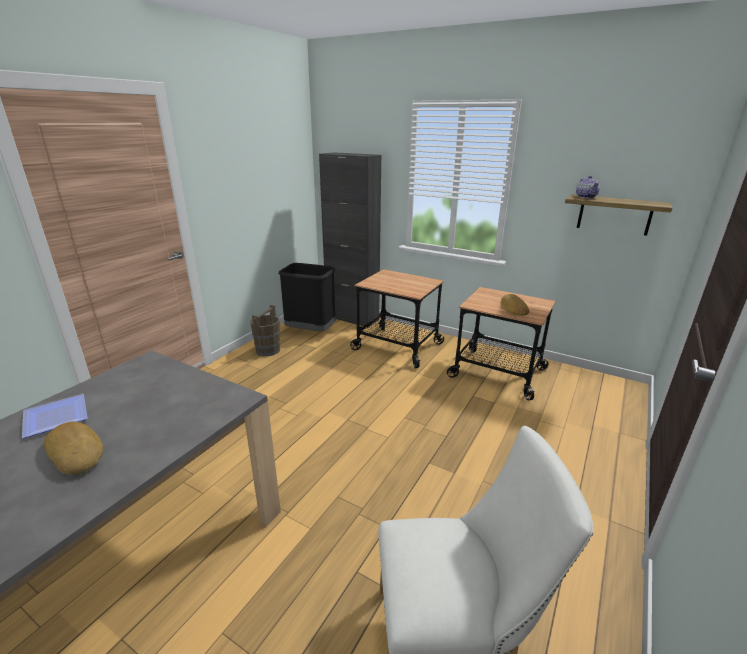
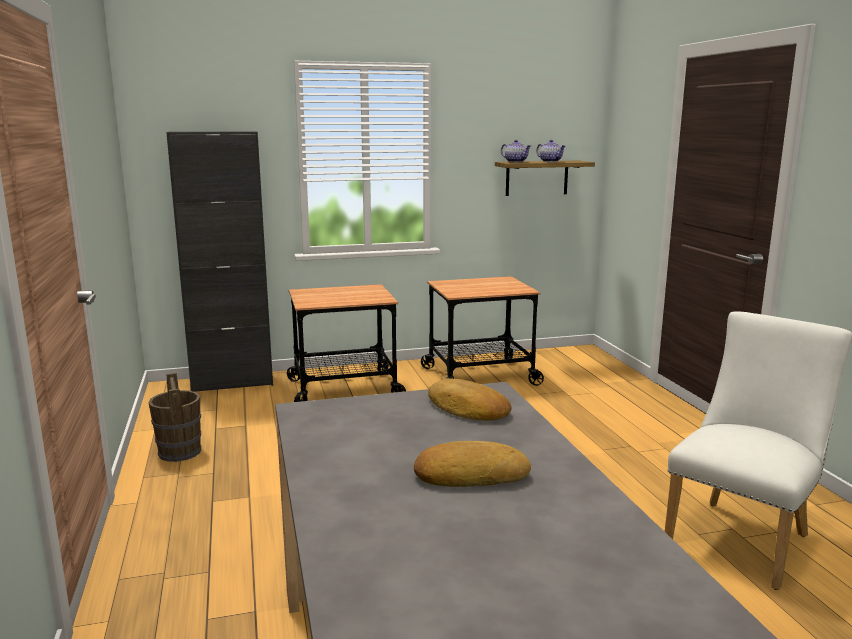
camera: 45 degrees left, 10 degrees down
(54, 419) = (362, 477): plate -> none
(311, 331) = (202, 413): black trash can -> none
(513, 309) = (495, 288): bread -> bread (467, 409)
(623, 201) = (550, 161): none -> teapot

